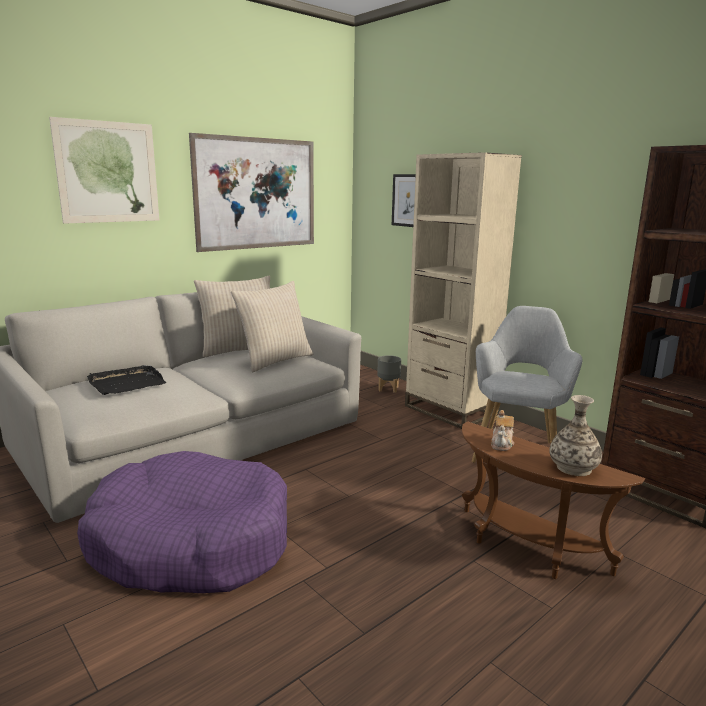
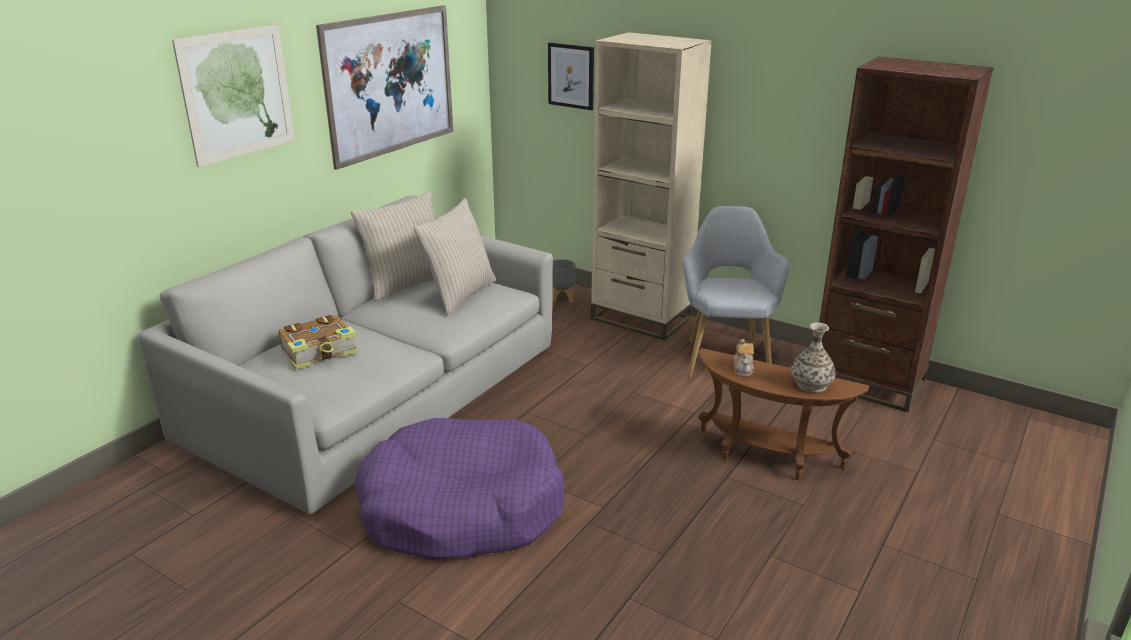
camera: 15 degrees left, 10 degrees up
(126, 383) = (320, 351): black tray -> book

